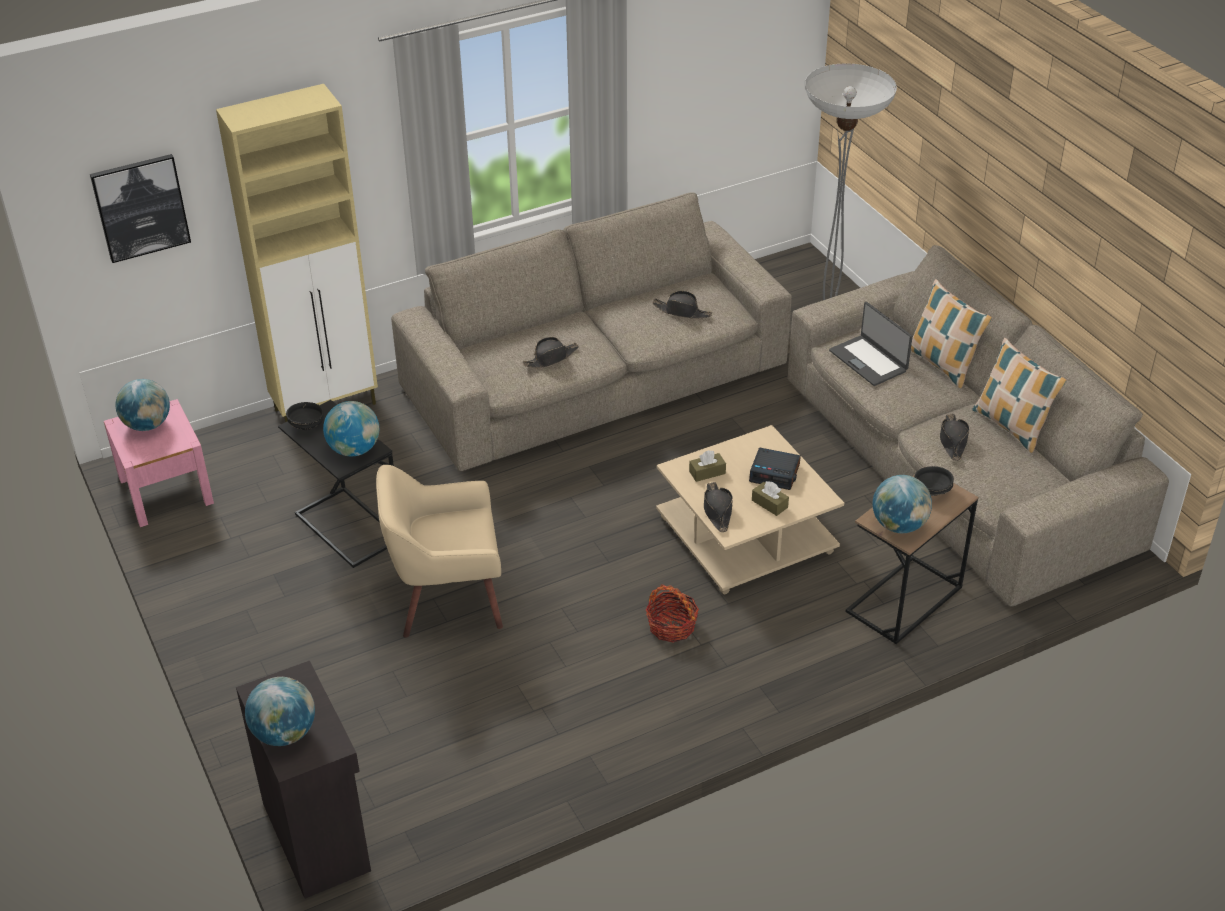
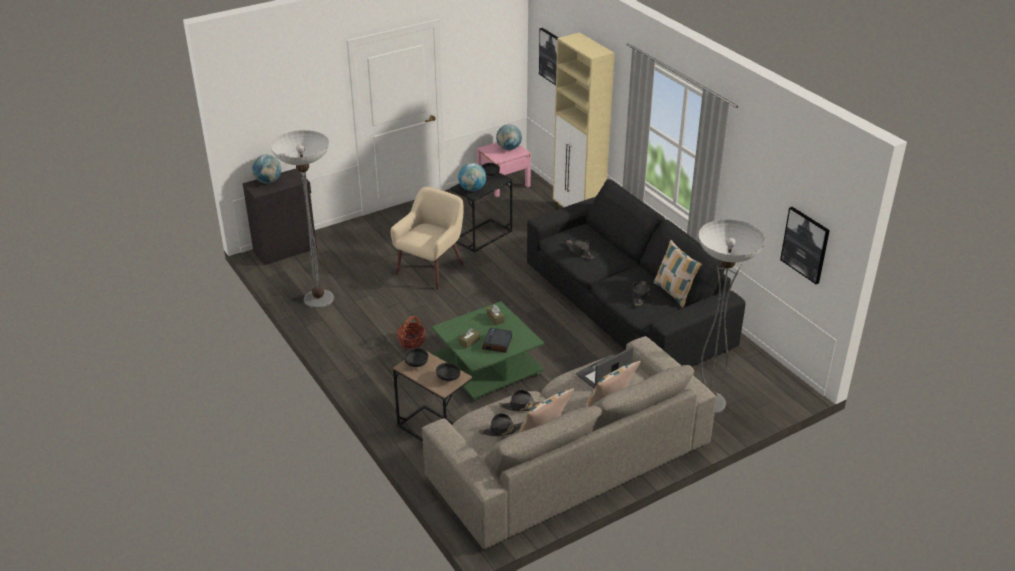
camera: 85 degrees right, 5 degrees down
(447, 598) = (431, 269): beige armchair -> beige armchair turned 45 degrees clockwise
(519, 766) = (318, 299): none -> floor lamp
(596, 379) = (625, 305): beige sofa -> black sofa
(673, 282) = (674, 293): none -> pillow
(717, 511) = (461, 323): black hat -> black hat (501, 430)
(748, 535) = (487, 368): beige coffee table -> green coffee table
(758, 84) = (805, 244): none -> picture
(899, 525) = (416, 364): globe -> black bowl

